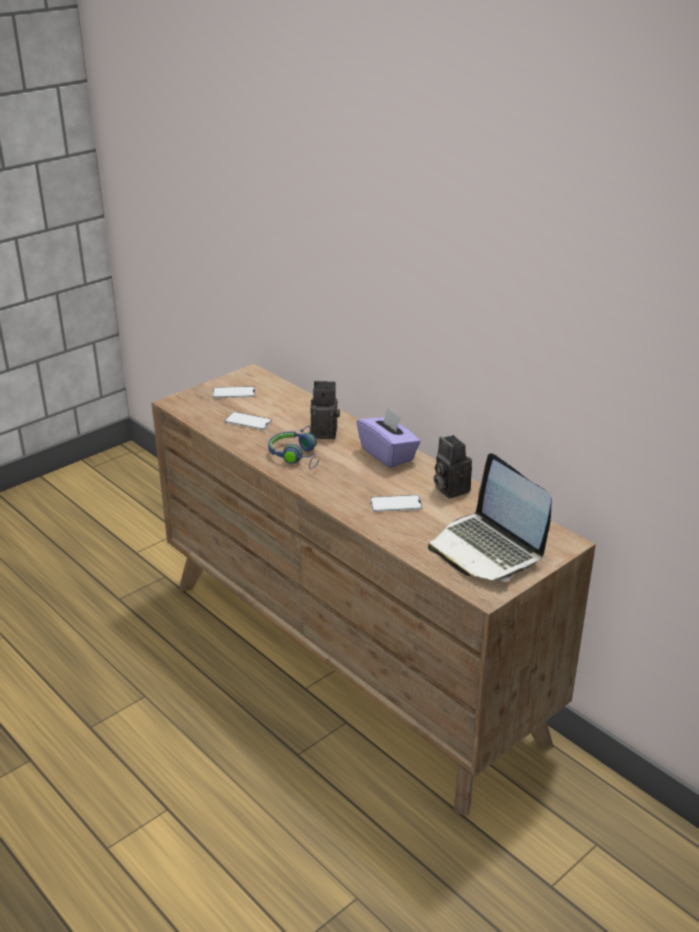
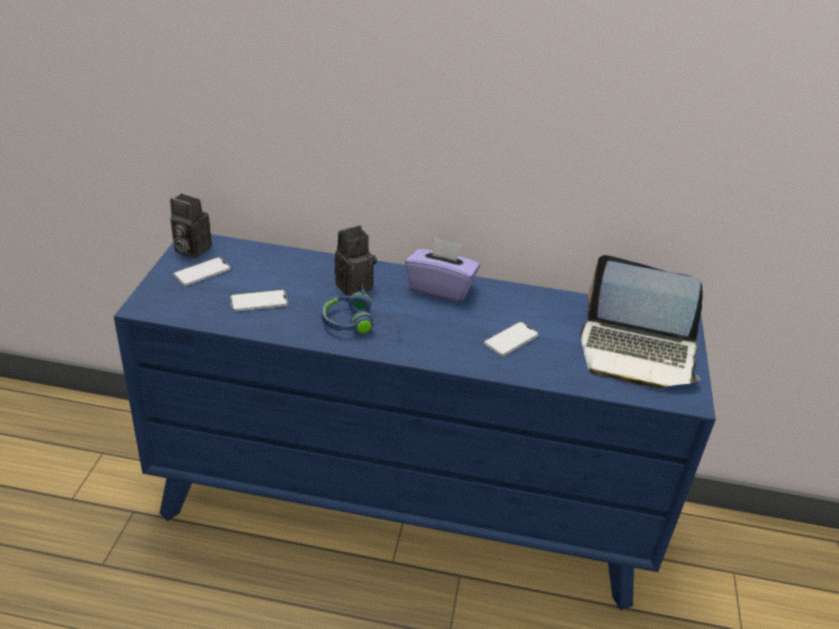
camera: 40 degrees left, 5 degrees up
(350, 658) = (404, 508): brown dresser -> blue dresser
(449, 489) = (534, 304): camera -> camera (190, 249)

